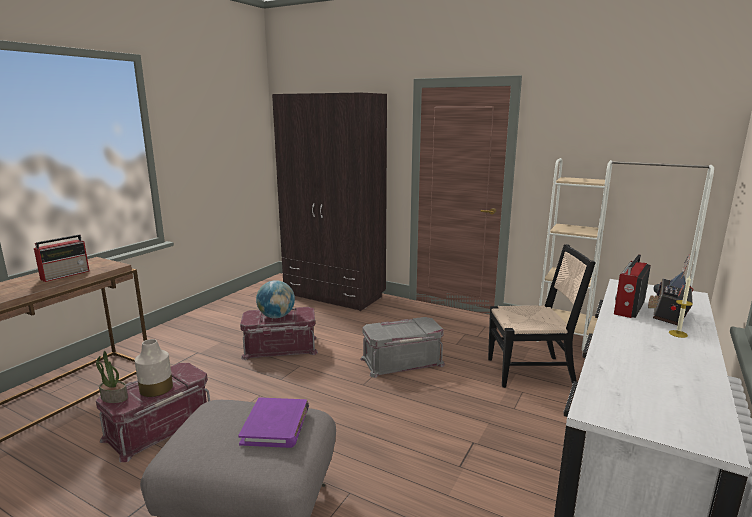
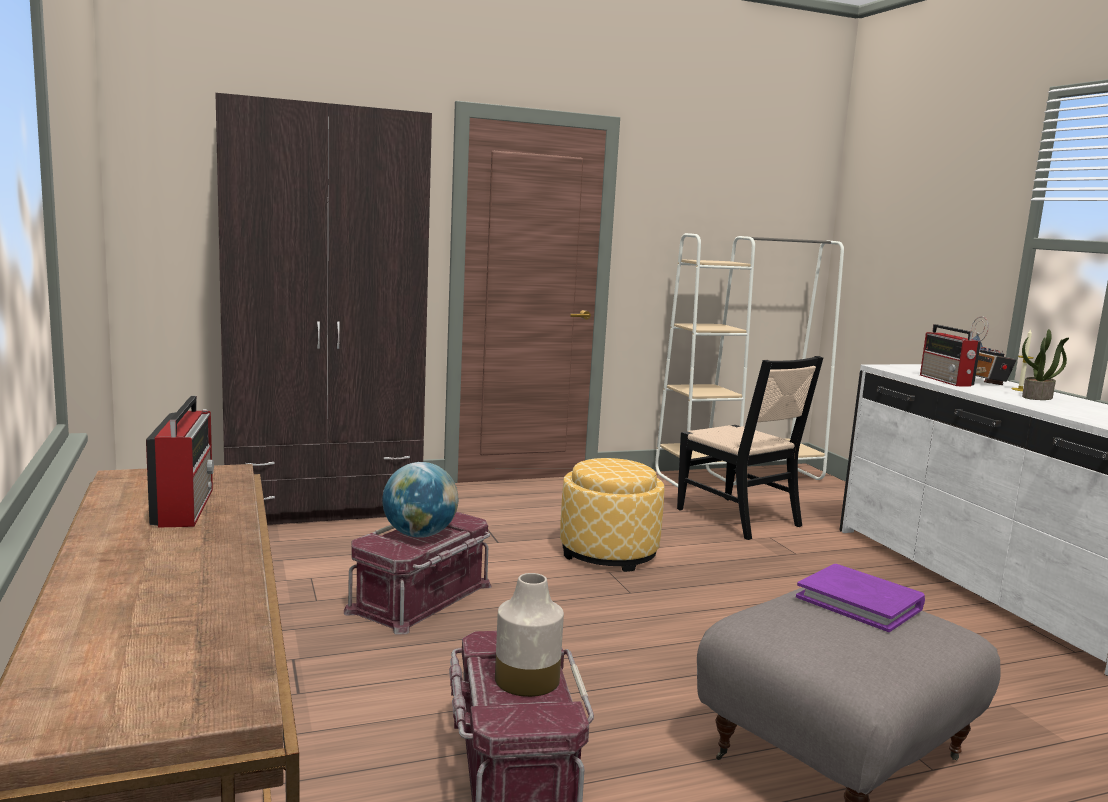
camera: 50 degrees left, 5 degrees down
(113, 398) = (513, 719): potted plant -> potted plant (1037, 397)
(402, 361) = (608, 553): grey storage box -> ottoman
(530, 372) = (737, 518): chair -> chair turned 105 degrees clockwise

